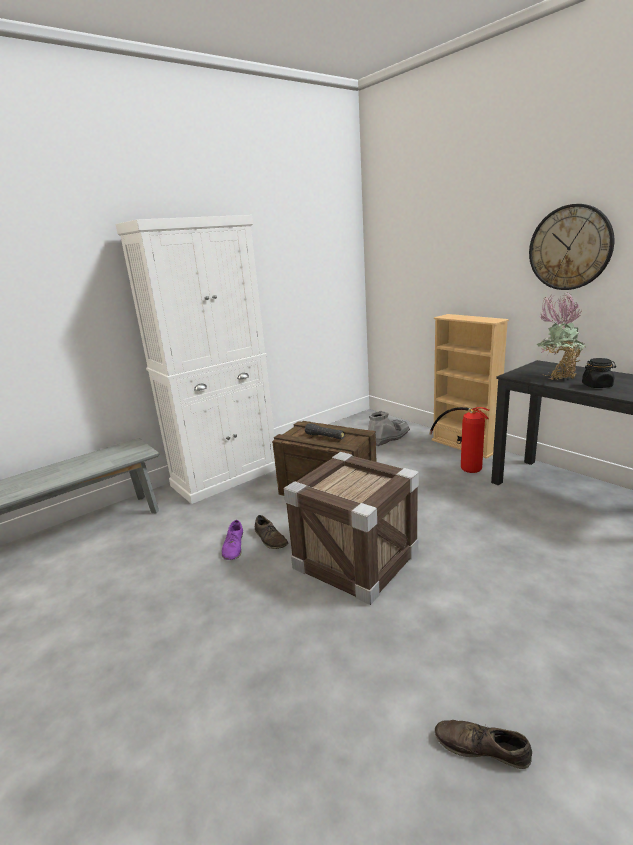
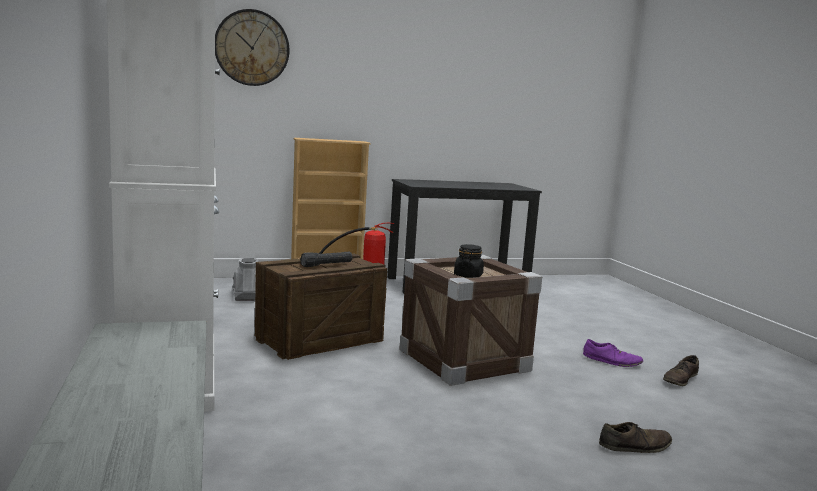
camera: 70 degrees left, 10 degrees down
(234, 547) = (373, 404): purple shoe -> purple shoe (612, 361)
(271, 539) = (381, 383): brown shoe -> brown shoe (635, 446)
(556, 376) = (441, 184): potted plant -> none
(570, 248) = (413, 81): wall clock -> wall clock (252, 48)
(597, 385) = (475, 186): black jar -> black jar (468, 275)

